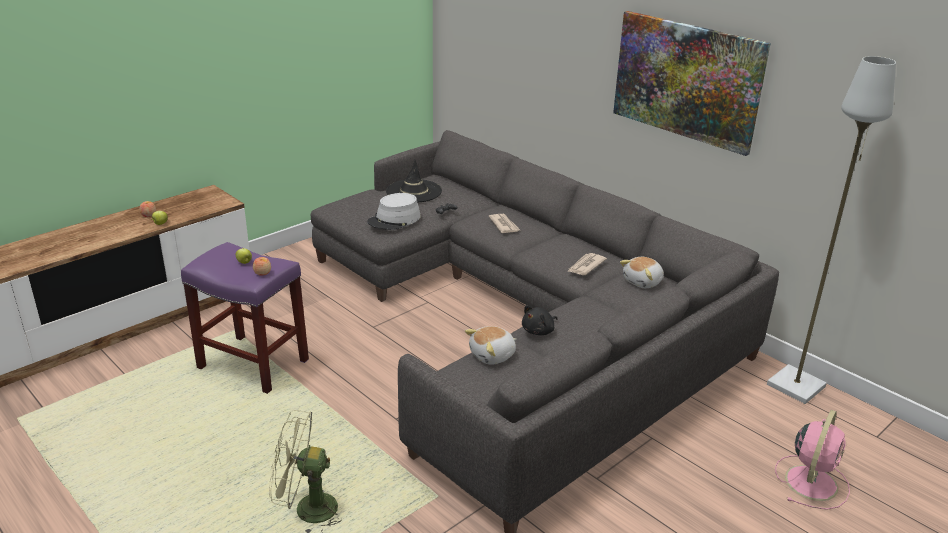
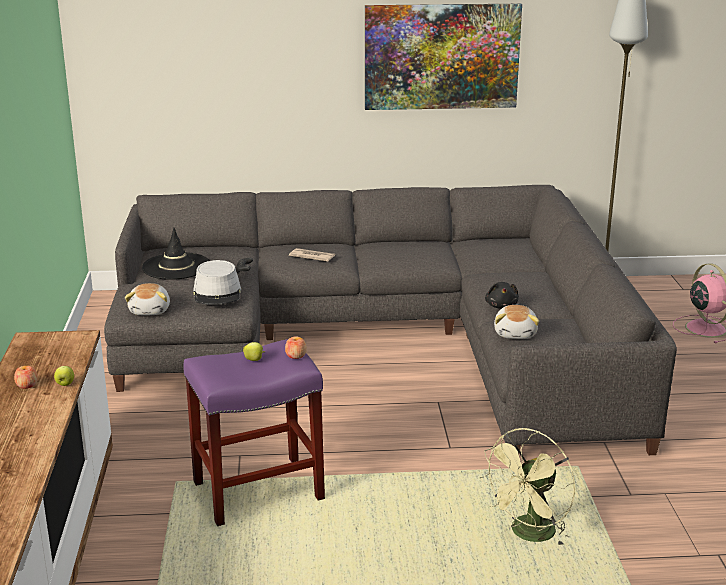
camera: 50 degrees left, 5 degrees down
(585, 266) = (432, 255): newspaper -> none
(643, 282) = (485, 247): plush toy -> plush toy (150, 310)

